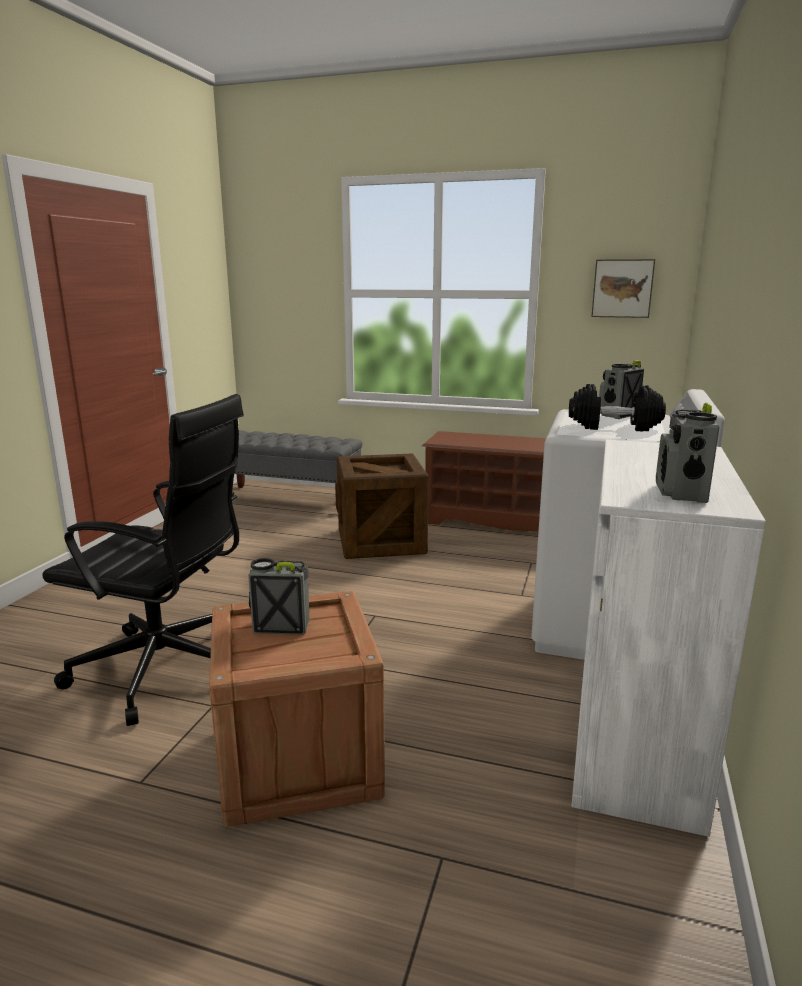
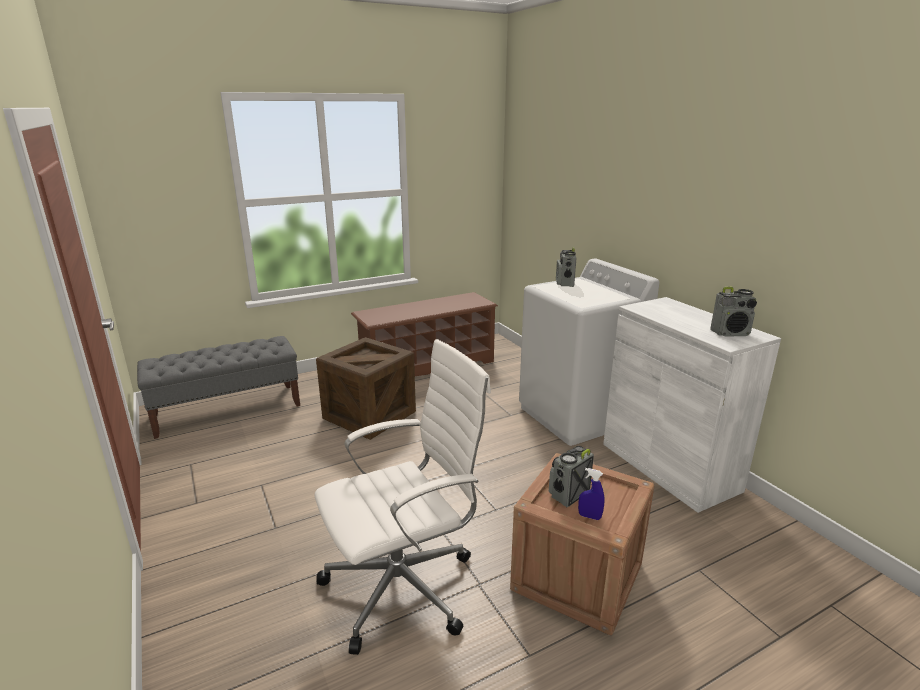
camera: 45 degrees left, 5 degrees up
(166, 670) = (404, 586): black office chair -> white office chair
(253, 650) = (589, 516): none -> blue spray bottle
(614, 426) = (587, 293): black dumbbell -> none
(622, 288) = (462, 183): picture -> none
(680, 493) = (730, 333): radio -> radio turned 60 degrees counterclockwise

